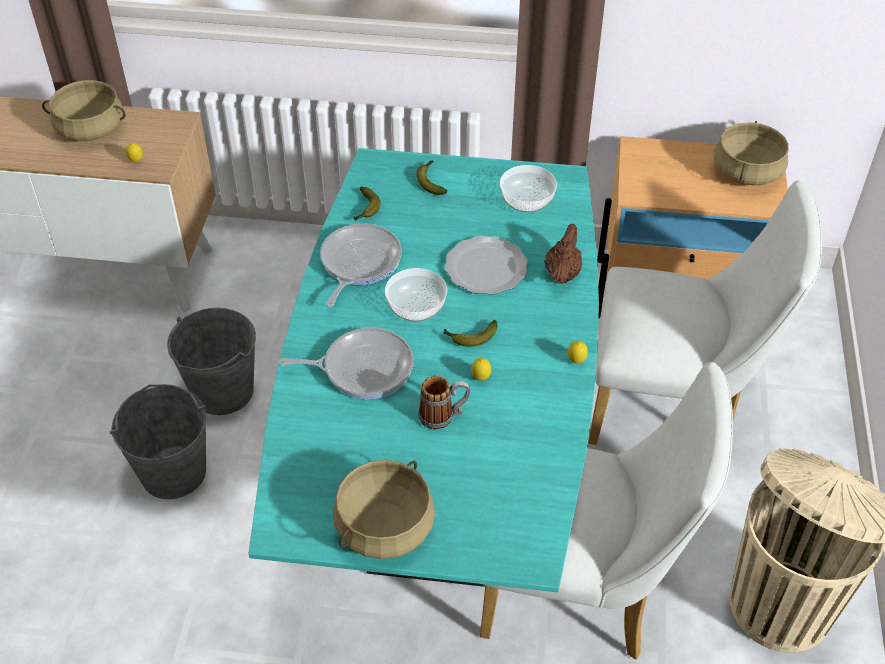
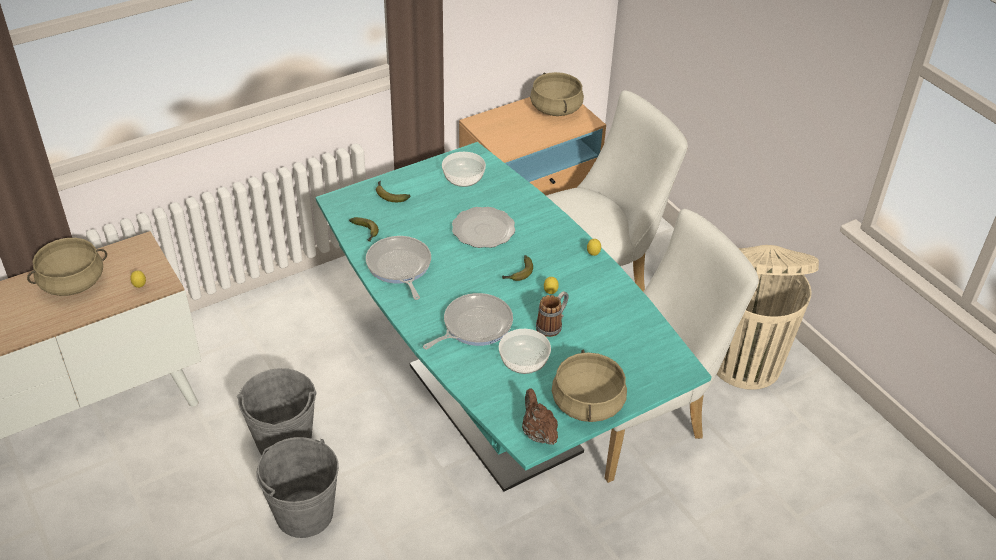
camera: 40 degrees left, 5 degrees down
(417, 306) = (466, 273): bowl -> bowl (524, 360)
(562, 273) = (531, 210): brown teapot -> brown teapot (538, 433)

